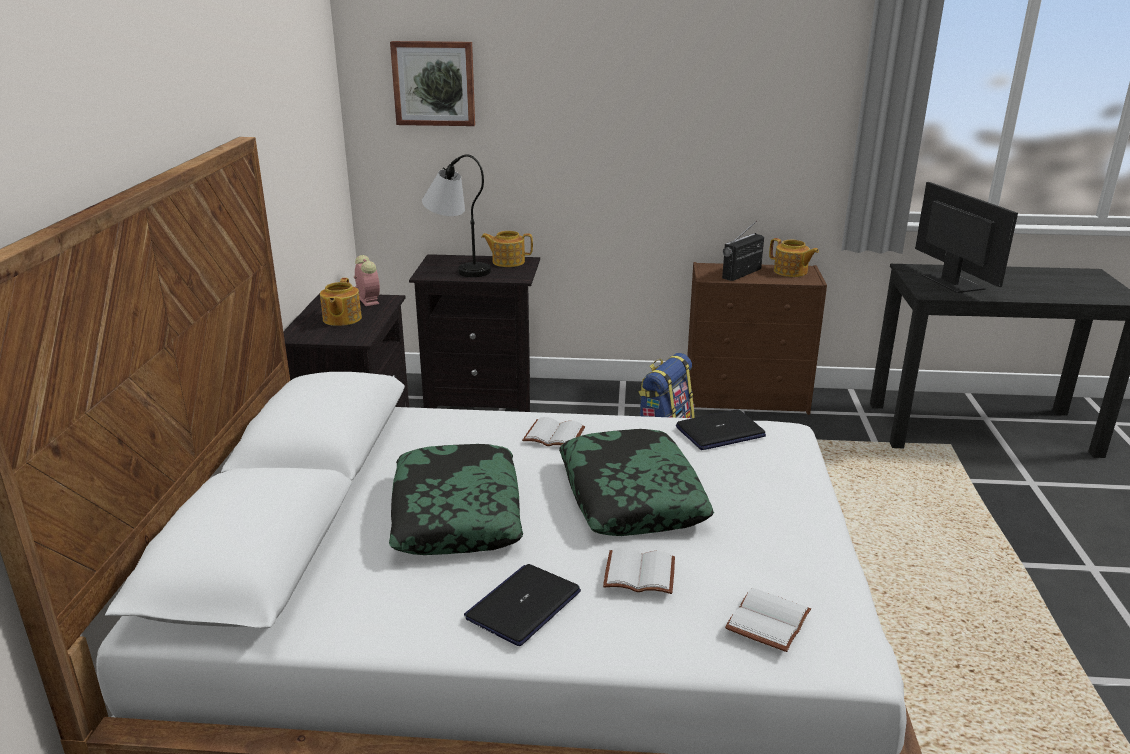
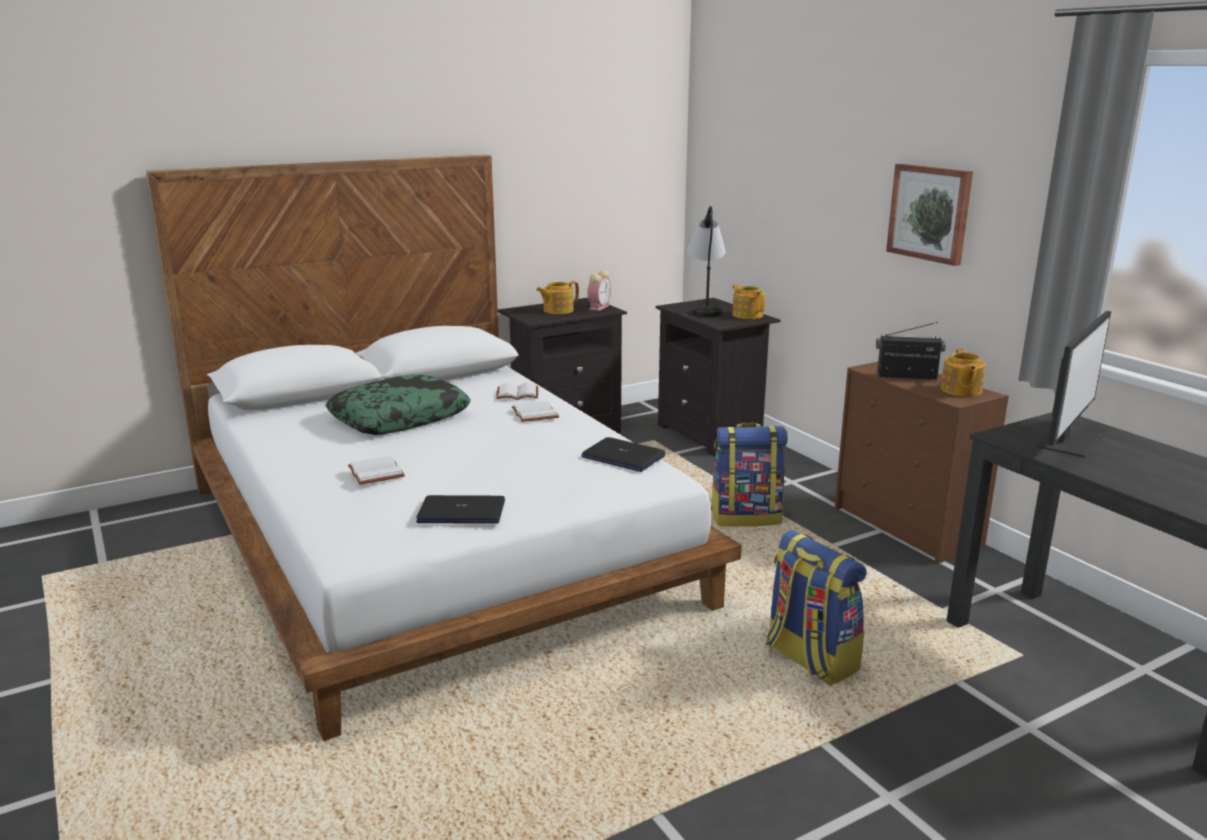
camera: 55 degrees right, 5 degrees down
(434, 83) = (735, 146): picture -> picture (930, 213)
(523, 605) = (315, 456): laptop -> laptop (462, 512)
(630, 496) = (481, 453): pillow -> none
(770, 622) = (356, 519): white book -> white book (516, 394)
(907, 521) = (809, 659): none -> backpack

